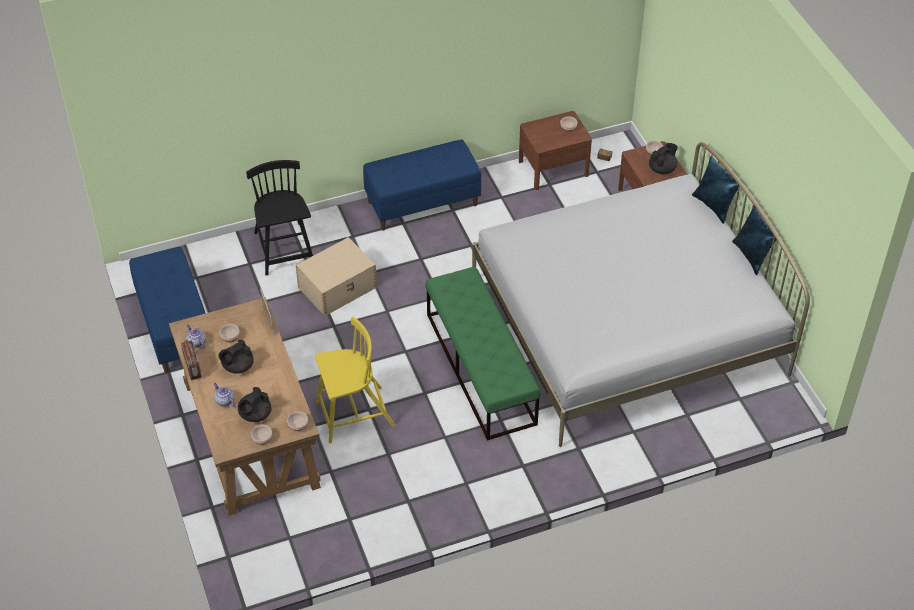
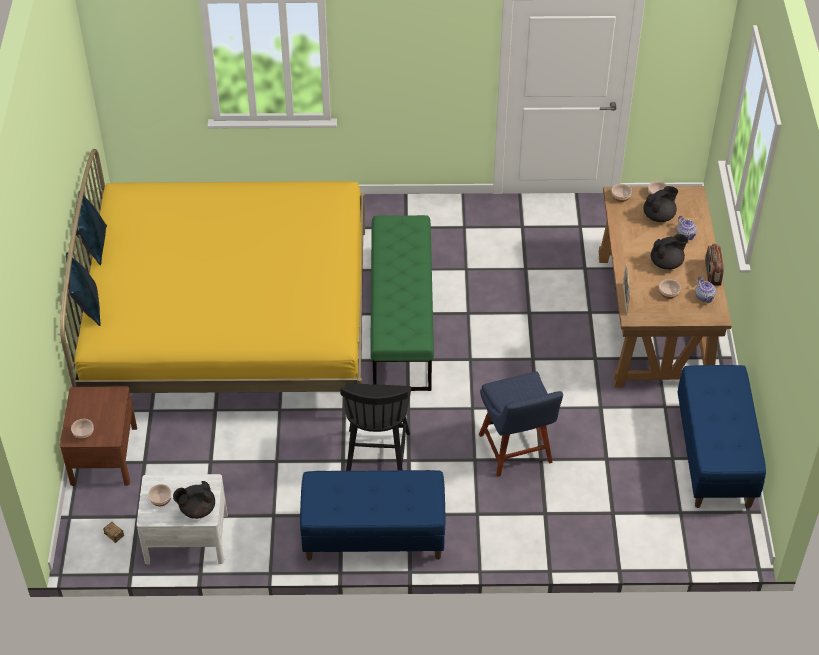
camera: 160 degrees left, 0 degrees up
(284, 250) = (565, 519): black chair -> black chair (376, 459)
(338, 287) = (516, 451): beige storage box -> blue chair
(353, 415) = (546, 311): yellow chair -> none
(553, 168) = (186, 538): brown nightstand -> white nightstand
(627, 326) = (230, 322): white bed -> yellow bed
(662, 169) = (91, 408): black teapot -> black teapot (197, 509)

